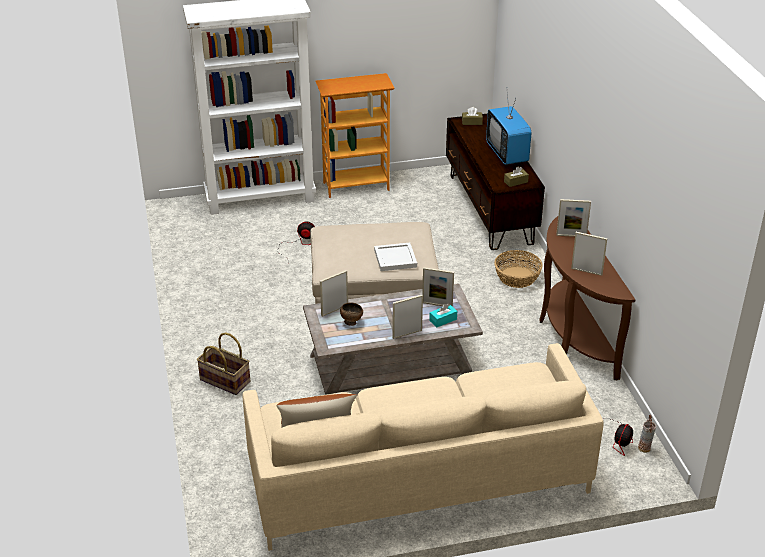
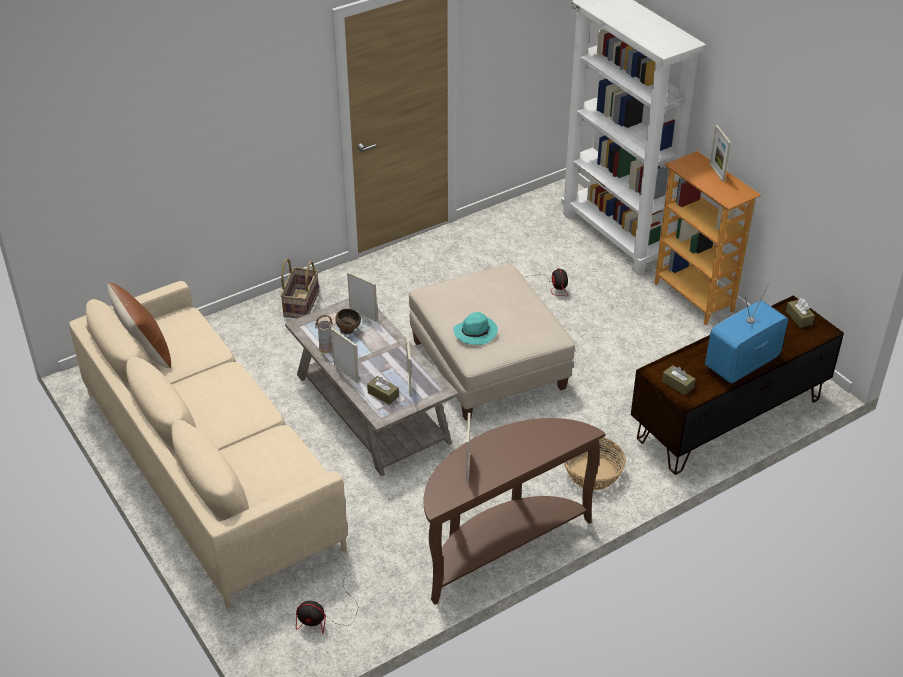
camera: 70 degrees right, 5 degrees up
(394, 258) = (476, 332): white tray -> turquoise hat
(443, 320) = (383, 394): turquoise tissue box -> brown tissue box
(571, 235) = (540, 441): picture frame -> picture frame (717, 172)
(644, 448) = (317, 648): vase -> vase (325, 349)

